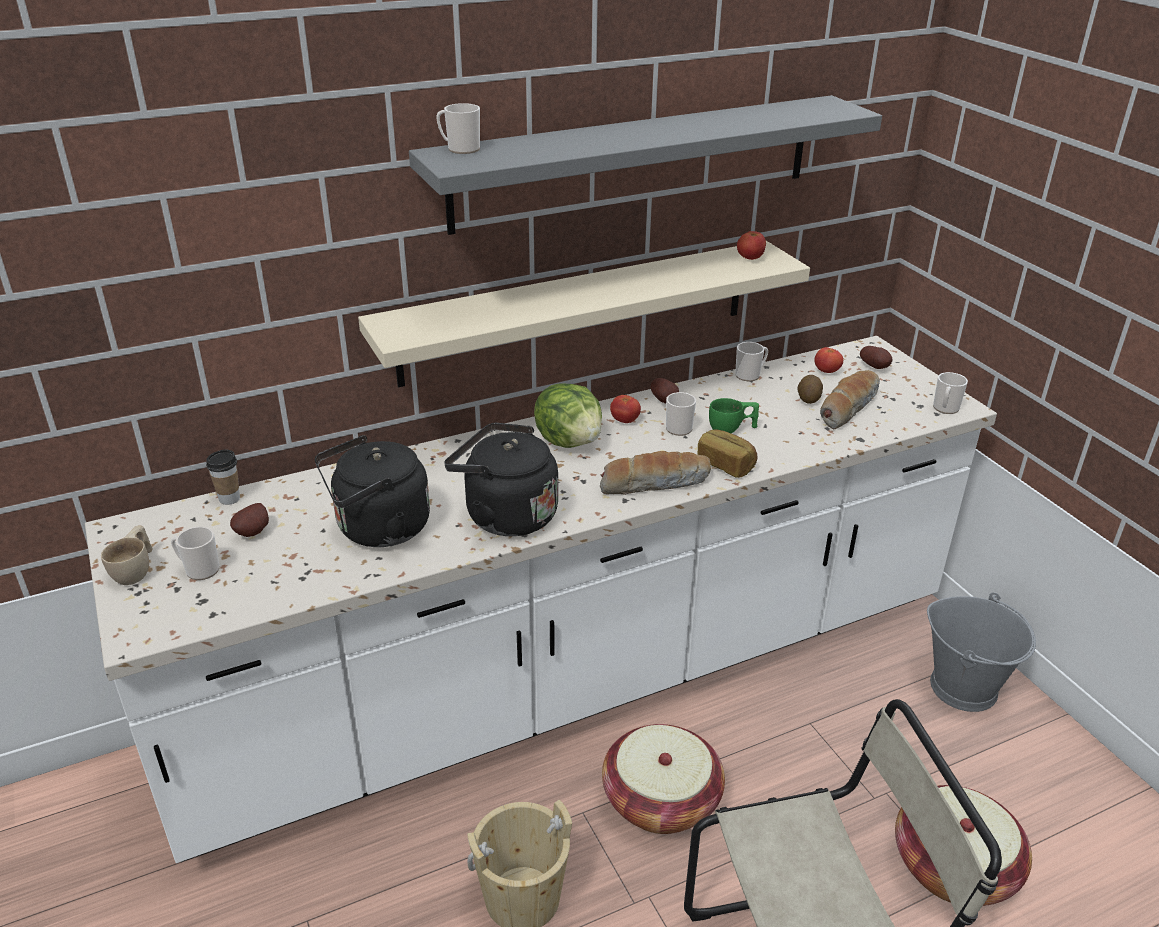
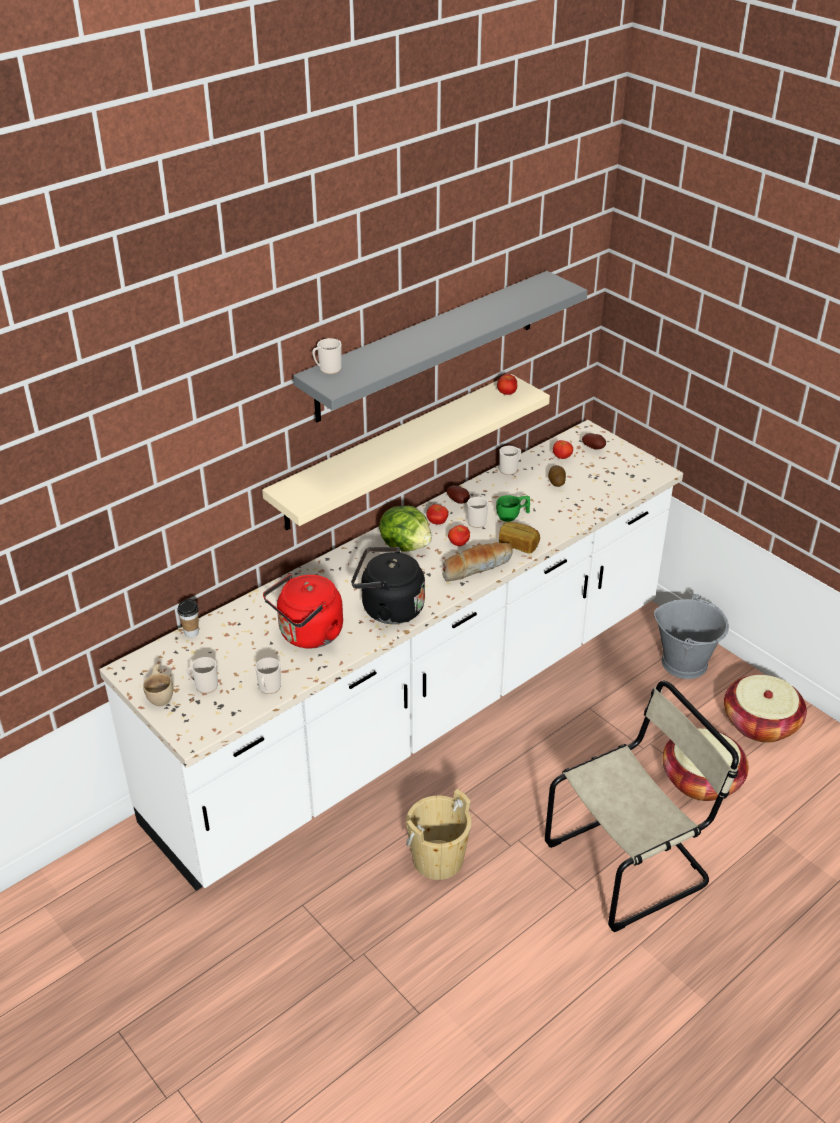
camera: 15 degrees left, 5 degrees up
(254, 532) = (225, 653): potato -> none
(378, 529) = (308, 635): black kettle -> red kettle
(642, 450) = (458, 543): none -> tomato
(661, 800) = (506, 779): basket -> basket (760, 723)
(848, 407) = (584, 485): bread -> none
(945, 409) = (649, 475): mug -> mug (269, 688)

